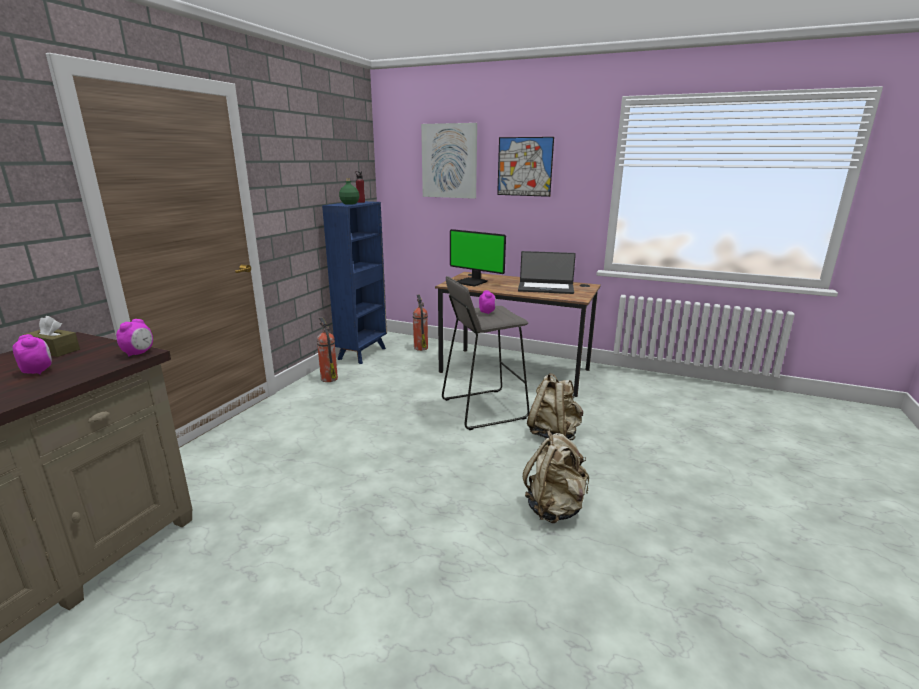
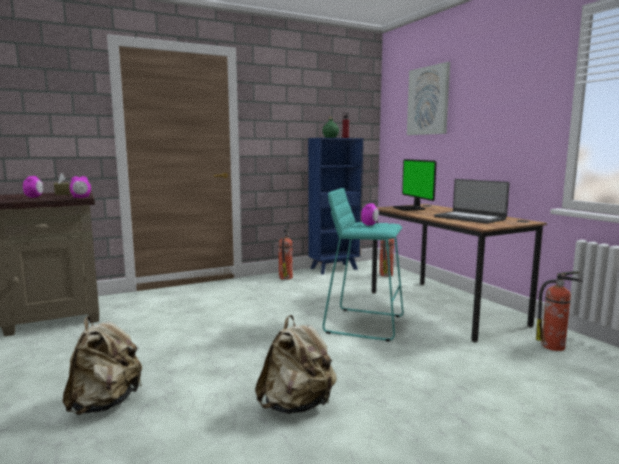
camera: 40 degrees right, 10 degrees down
(483, 408) = (364, 324): grey stool -> turquoise stool
(524, 166) = (487, 98): picture -> none
(553, 433) = (395, 359): beige backpack -> beige backpack (105, 403)
(620, 382) = (554, 346): none -> fire extinguisher

